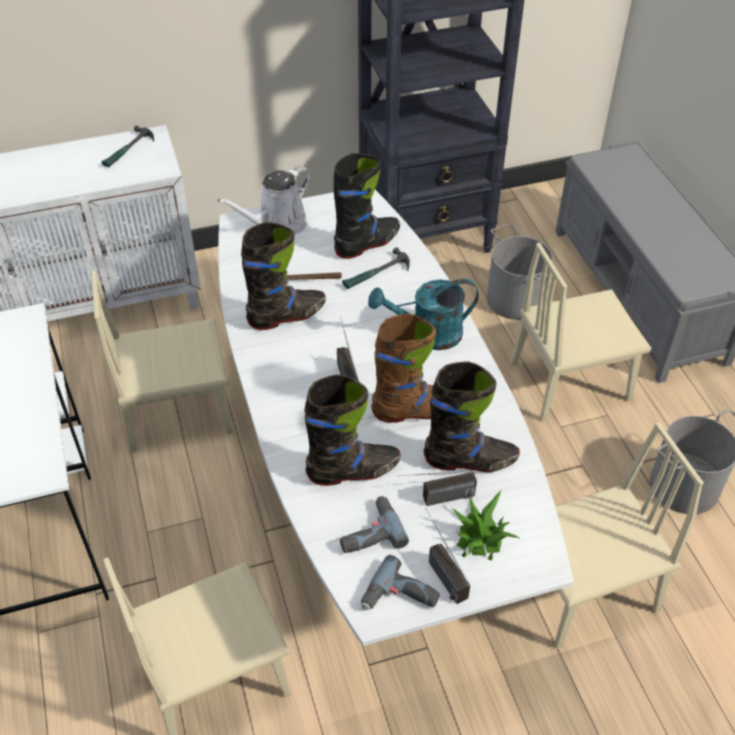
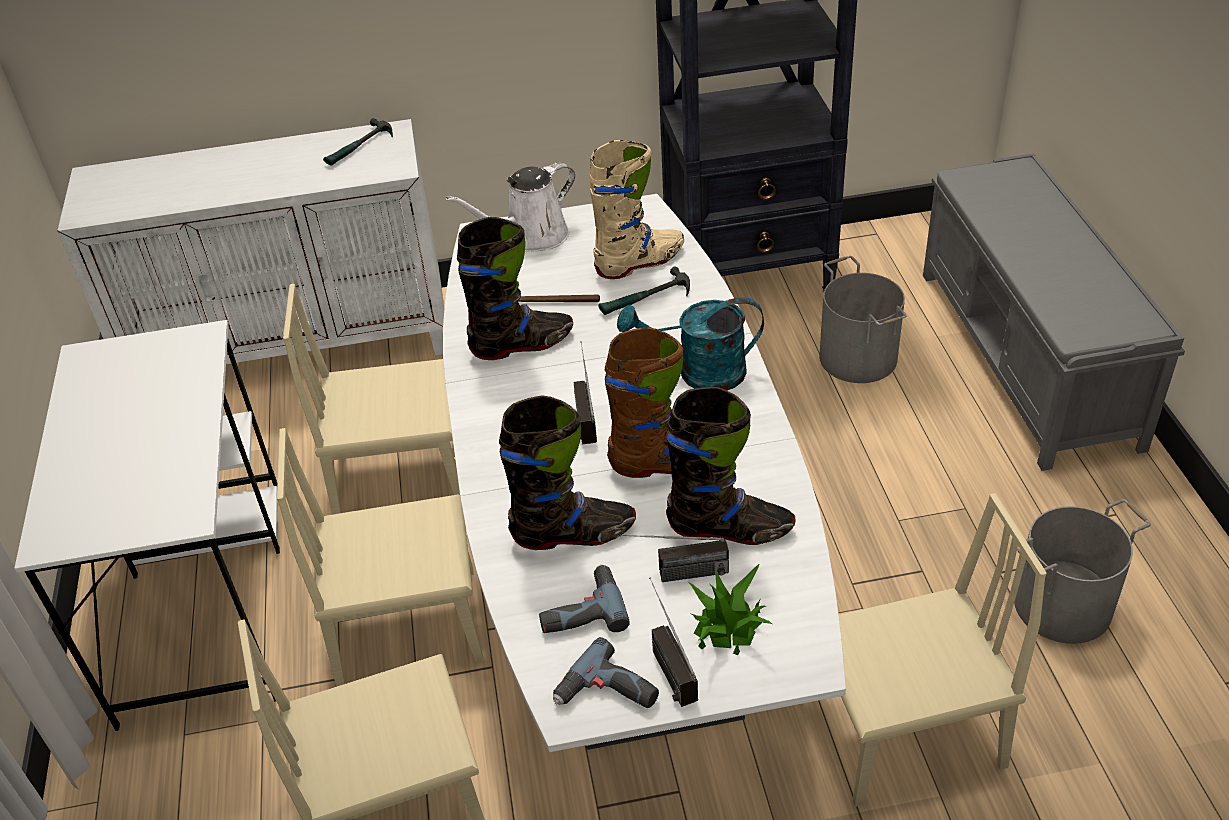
camera: 10 degrees right, 5 degrees down
(367, 244) = (640, 262): black boot -> beige boot
(570, 381) = (919, 463): beige chair -> beige chair (408, 626)

